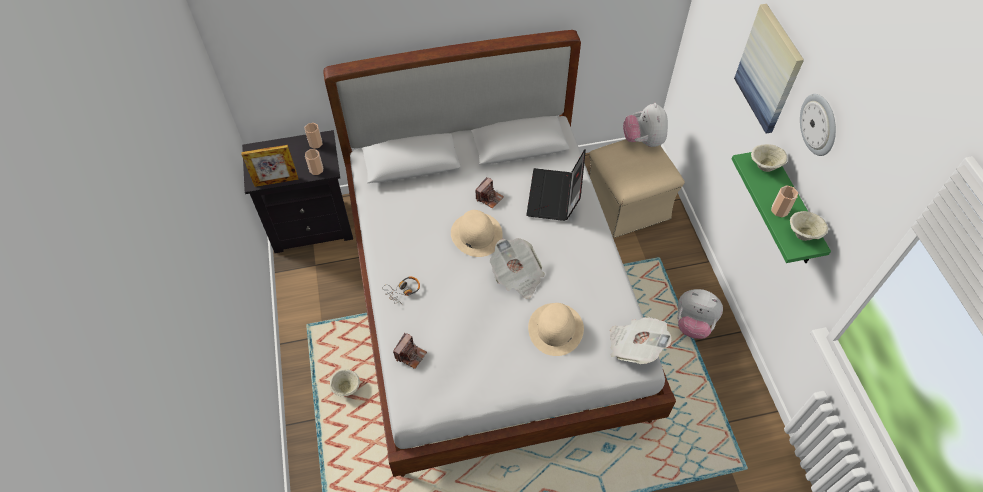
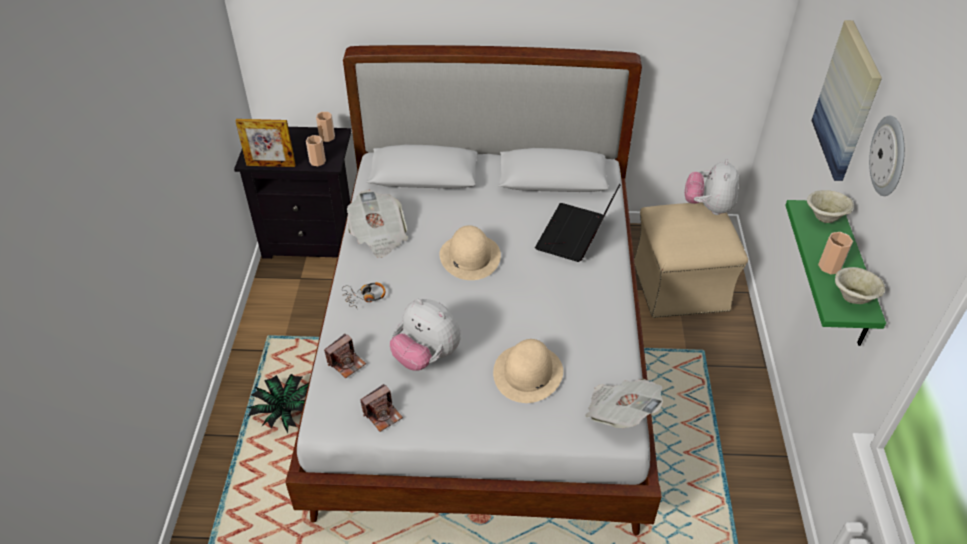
camera: 15 degrees right, 10 degrees down
(346, 388) = (285, 411): beige bowl -> potted plant
(489, 197) = (498, 223): camera -> camera (382, 414)
(517, 276) = (502, 308): newspaper -> newspaper (378, 236)
(693, 324) = (726, 434): plush toy -> plush toy (426, 356)

